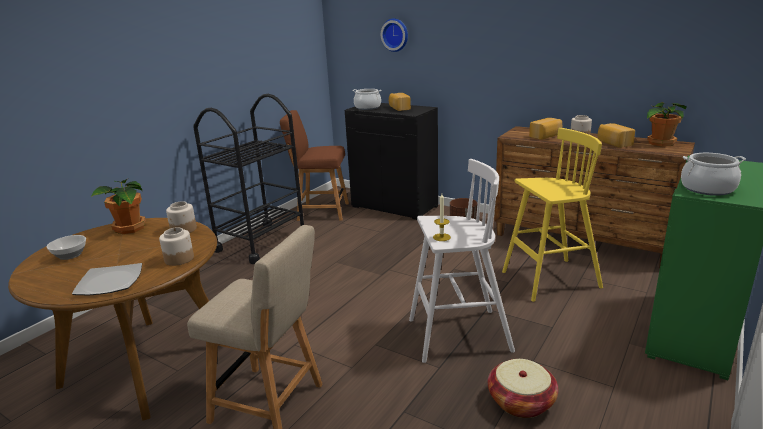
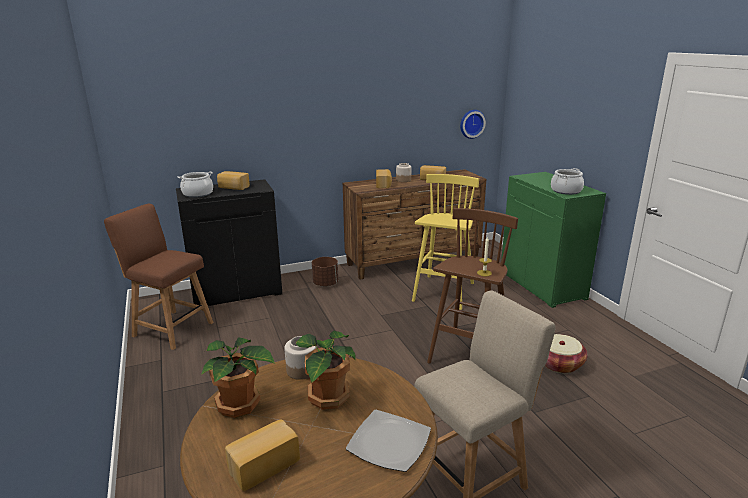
camera: 55 degrees left, 0 degrees up
(71, 255) = (262, 464): bowl -> bread
(179, 259) = (381, 388): jar -> none
(261, 242) = (170, 386): black cart -> none
(320, 211) = (170, 328): brown chair -> brown chair turned 75 degrees clockwise
(395, 35) = (203, 110): wall clock -> wall clock (471, 123)
(457, 335) = (468, 353): white stool -> brown stool
(660, 143) = (452, 173): potted plant -> potted plant (327, 398)

